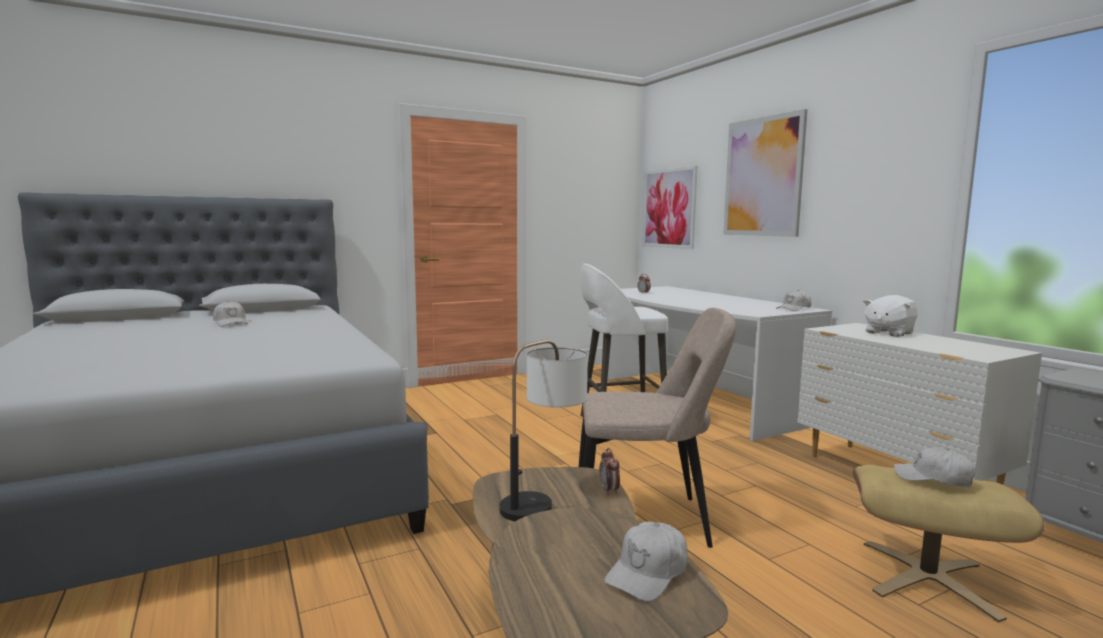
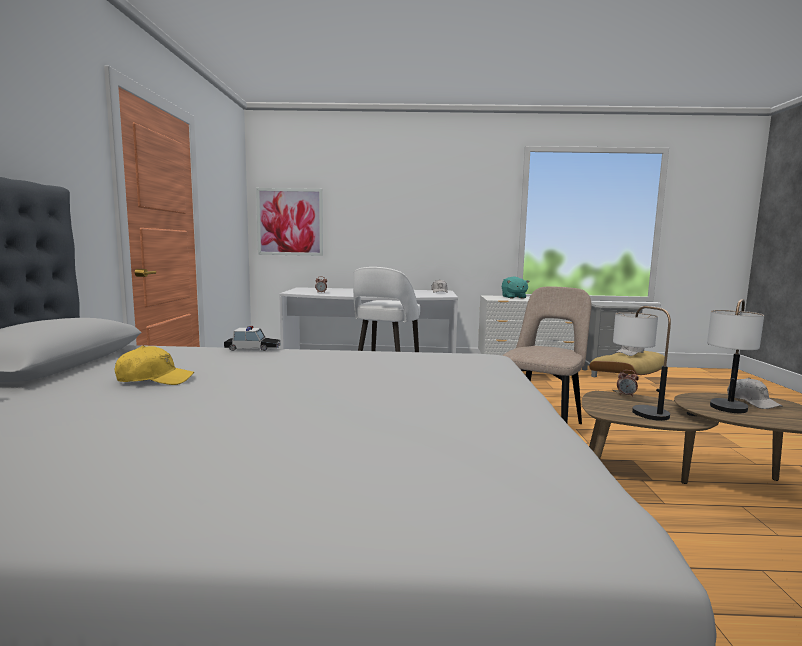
camera: 60 degrees left, 0 degrees up
(231, 323) = (155, 379): white cap -> yellow cap
(335, 320) = (253, 348): none -> toy car
(541, 544) = (725, 411): none -> table lamp
(763, 177) = (390, 203): picture -> none
(888, 333) = (513, 297): white plush toy -> turquoise plush toy

